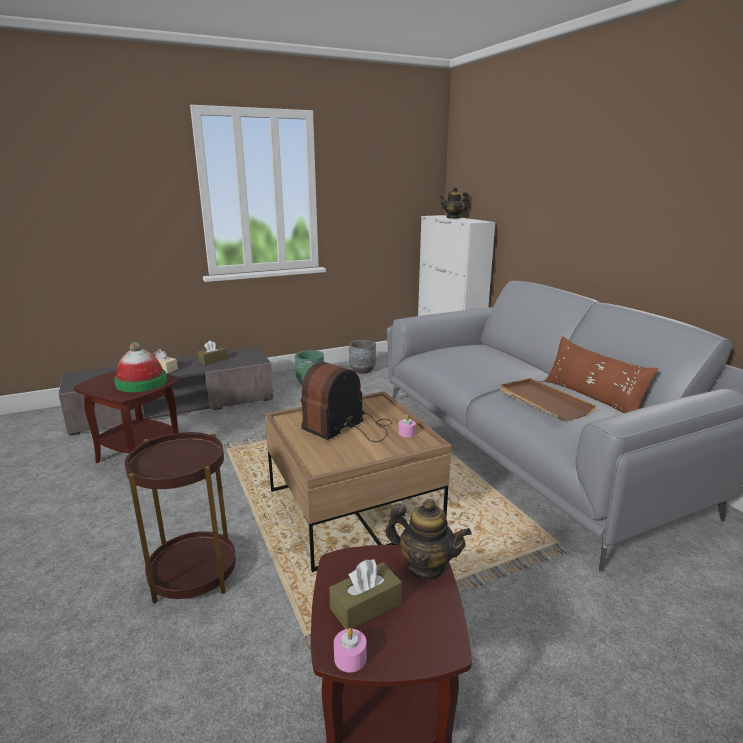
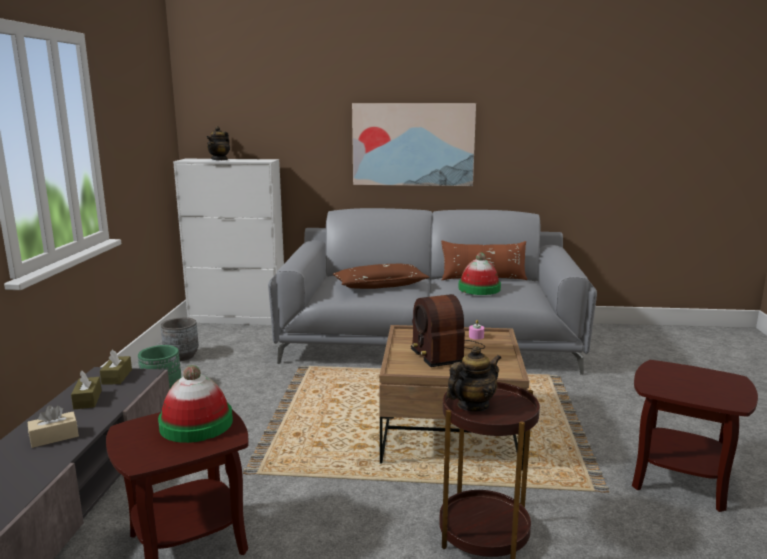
camera: 60 degrees left, 5 degrees down
(350, 658) = (740, 401): pink candle -> none
(366, 606) = (697, 389): brown tissue box -> brown tissue box (117, 377)
(425, 566) = (663, 367): teapot -> teapot (473, 405)
(474, 363) = (380, 285): none -> brown pillow
(543, 402) = (479, 288): brown tray -> hat
(606, 216) = (413, 144): none -> picture

